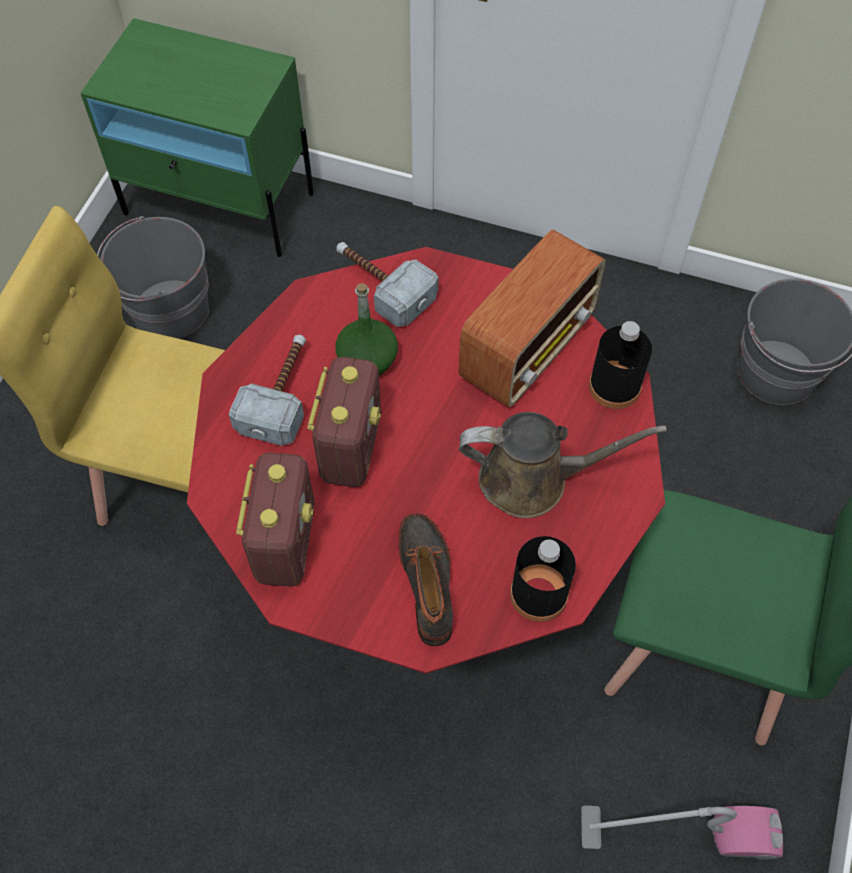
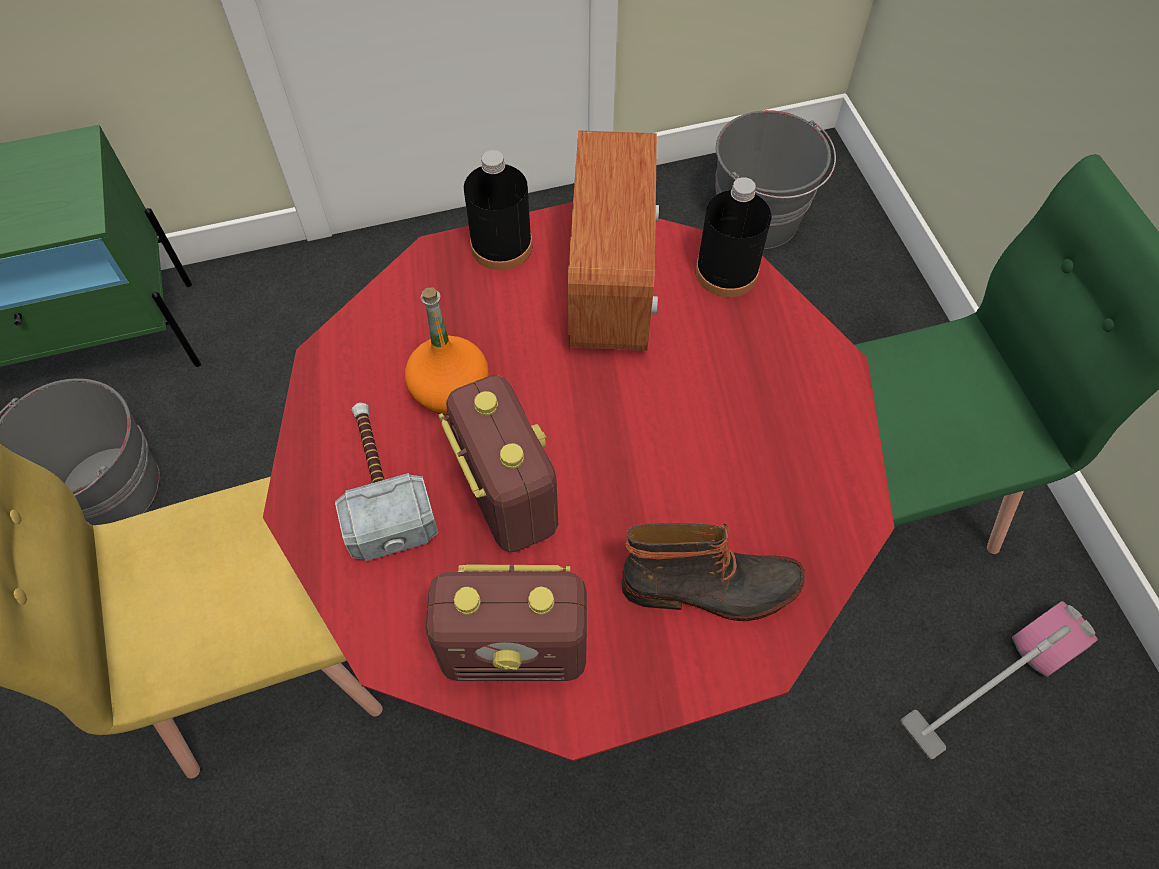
camera: 35 degrees left, 0 degrees up
(285, 541) = (516, 650): radio -> radio turned 120 degrees clockwise
(367, 359) = (449, 389): green bottle -> orange bottle
(381, 285) = (402, 302): hammer -> none
(429, 581) = (710, 589): boot -> boot turned 135 degrees clockwise
(533, 479) = (726, 412): brown watering can -> none
(538, 594) = (829, 527): black bottle -> black bottle (501, 246)

